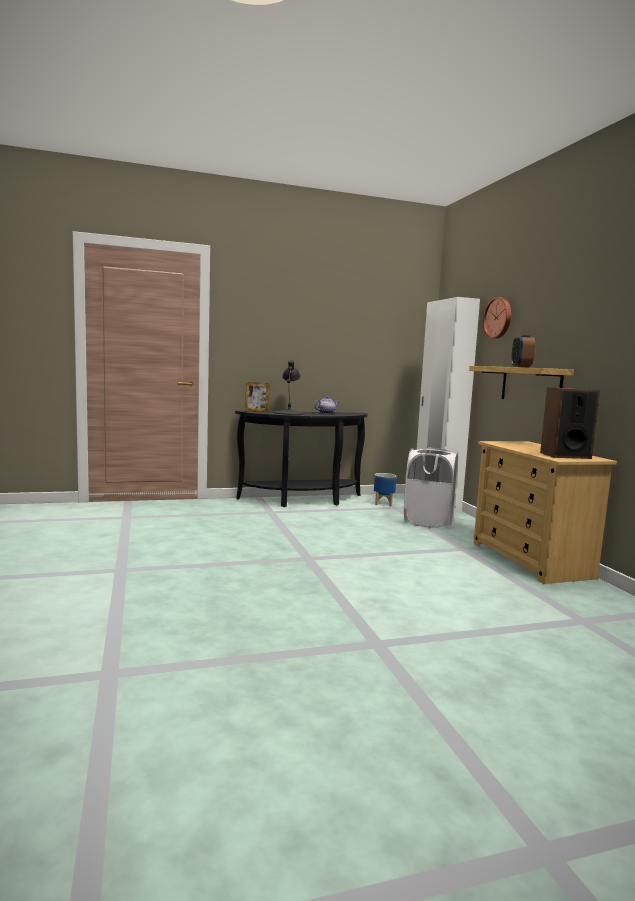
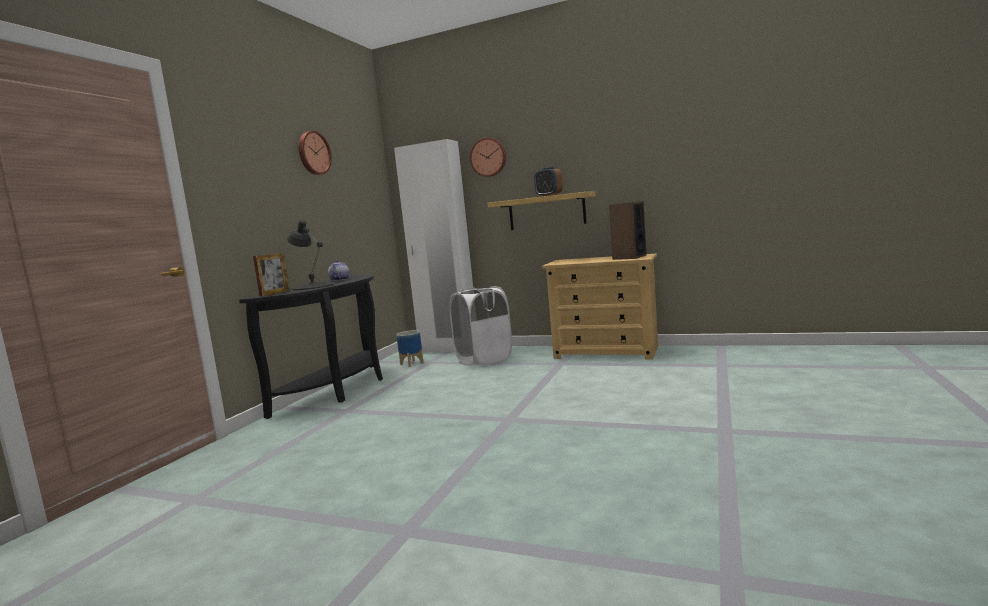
camera: 50 degrees left, 0 degrees up
(338, 306) = (313, 153): none -> wall clock

